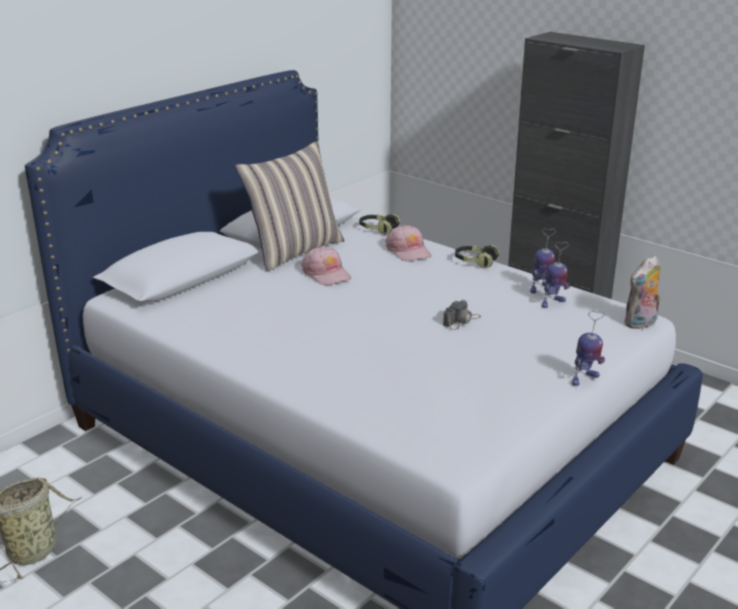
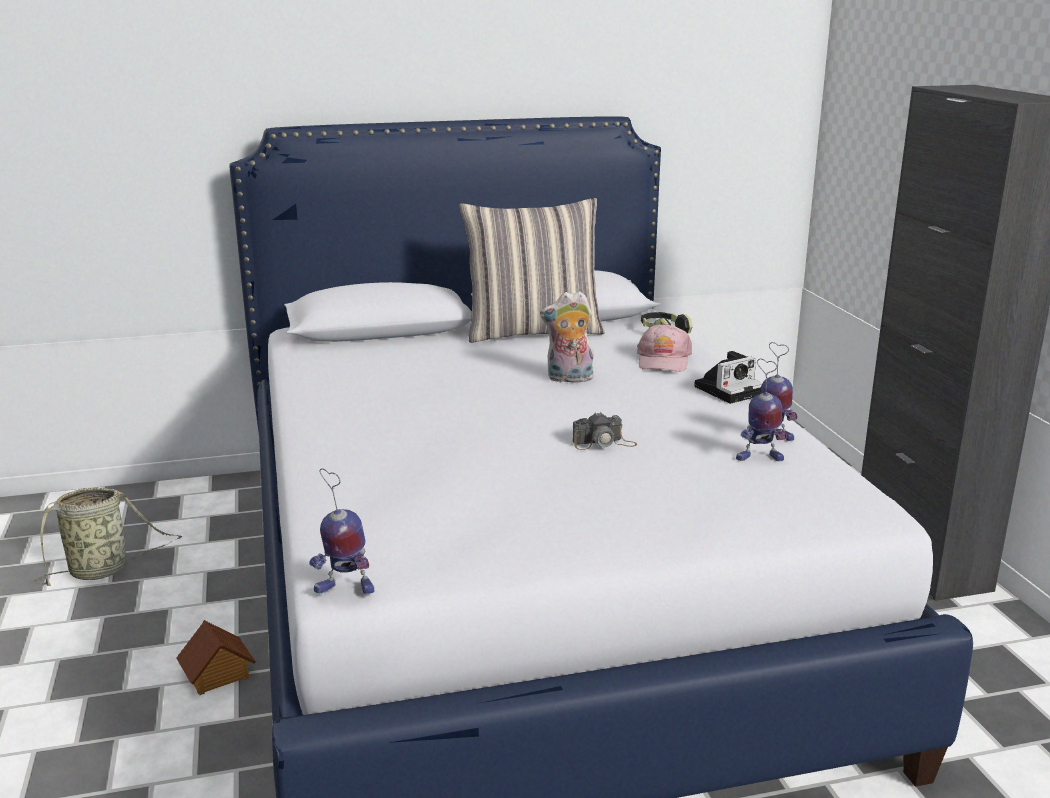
camera: 35 degrees right, 5 degrees down
(236, 581) = (217, 674): none -> toy house
(326, 273) = (529, 359): pink cap -> none
(475, 262) = (729, 390): headphones -> camera
(584, 379) = (652, 553): toy robot -> toy robot (344, 589)
(641, 324) = (856, 518): plush toy -> plush toy (569, 379)

